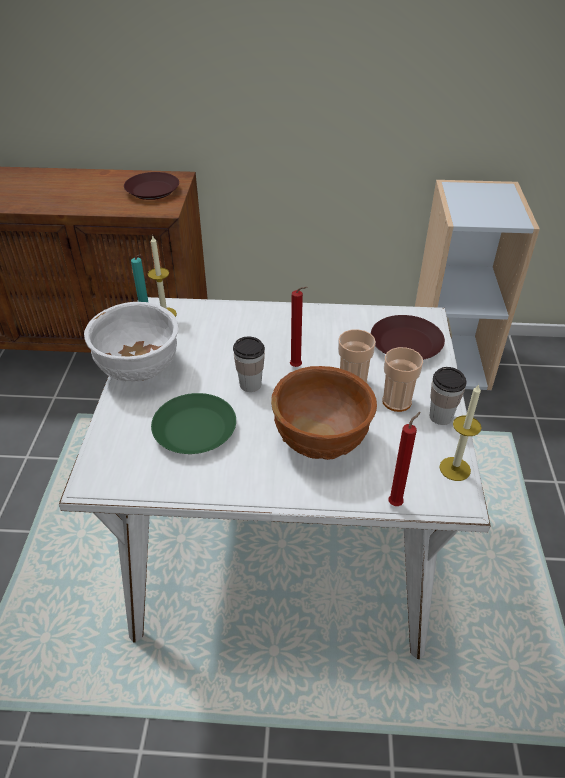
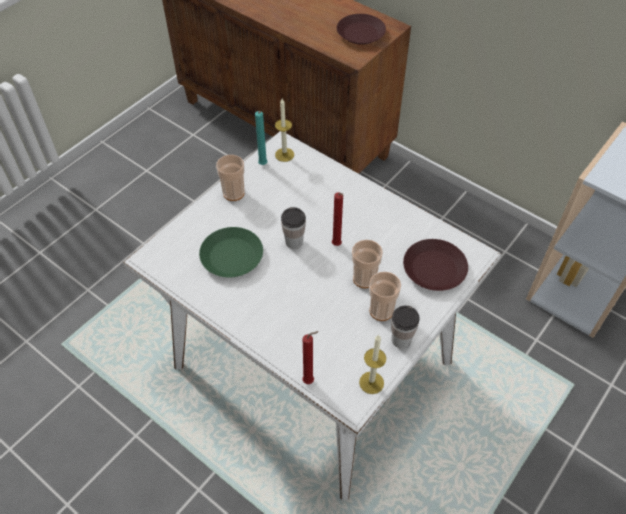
camera: 35 degrees right, 10 degrees up
(139, 370) = (233, 193): white bowl -> cup
(322, 442) = (302, 311): brown bowl -> none

